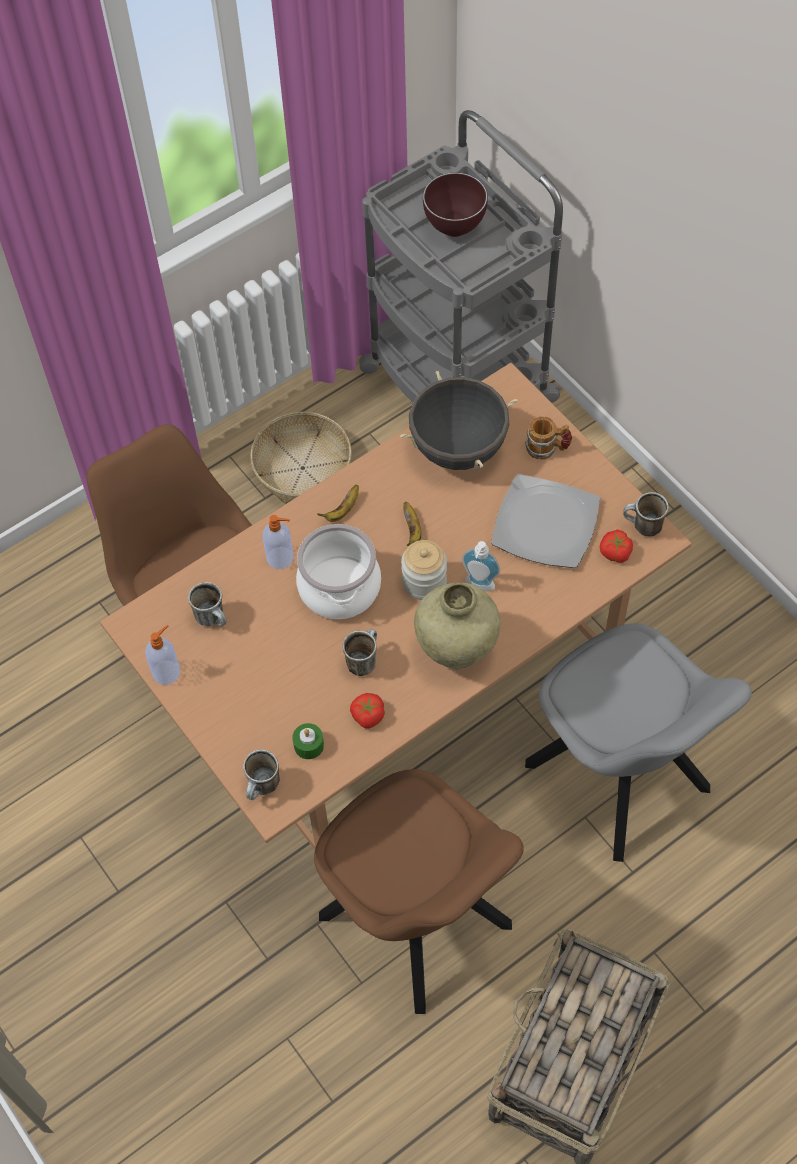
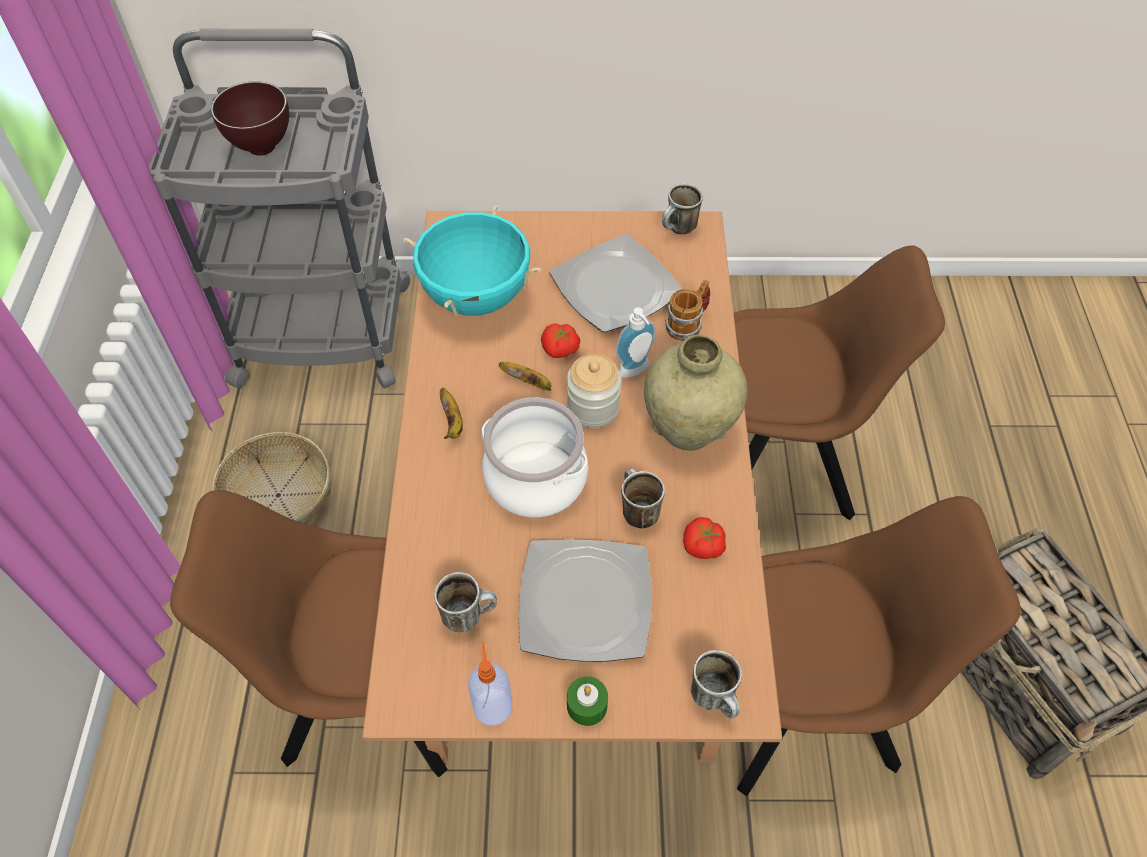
camera: 55 degrees left, 5 degrees down
(273, 673) = (584, 600): none -> plate
(281, 558) = (454, 507): soap dispenser -> none
(309, 745) = (696, 621): green candle -> green candle (587, 705)
(458, 448) = (476, 296): black cooking pot -> turquoise cooking pot
(547, 448) = (540, 240): mug -> mug (688, 324)
(615, 552) = (687, 261): tomato -> tomato (560, 349)
(619, 776) = (776, 466): grey chair -> brown chair

